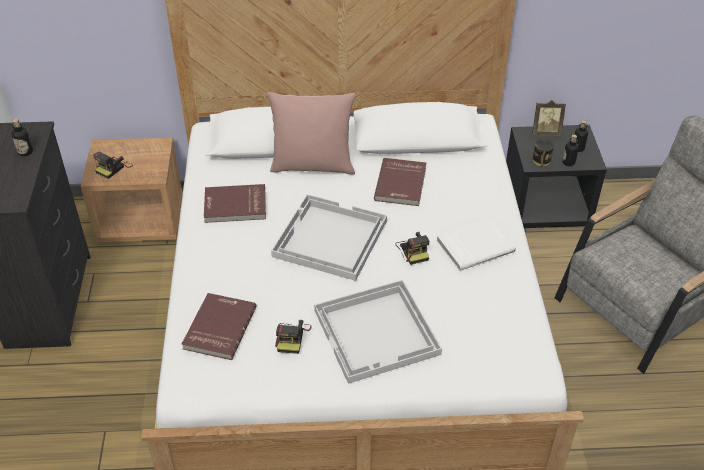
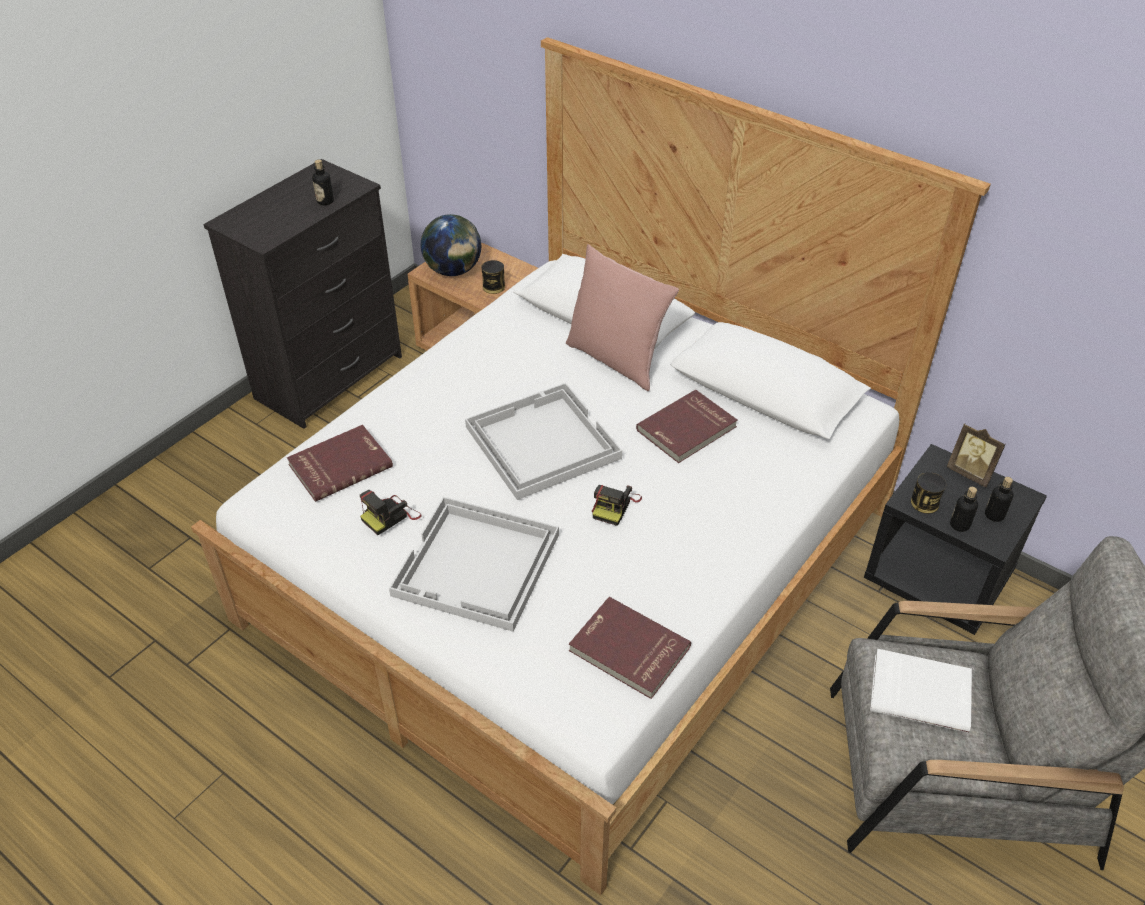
camera: 40 degrees right, 0 degrees up
(113, 168) = (453, 271): camera -> globe
(156, 164) = (493, 287): none -> can
(235, 206) = (492, 359): red book -> red book (628, 650)
(474, 245) = (690, 541): white book -> white book (920, 691)

